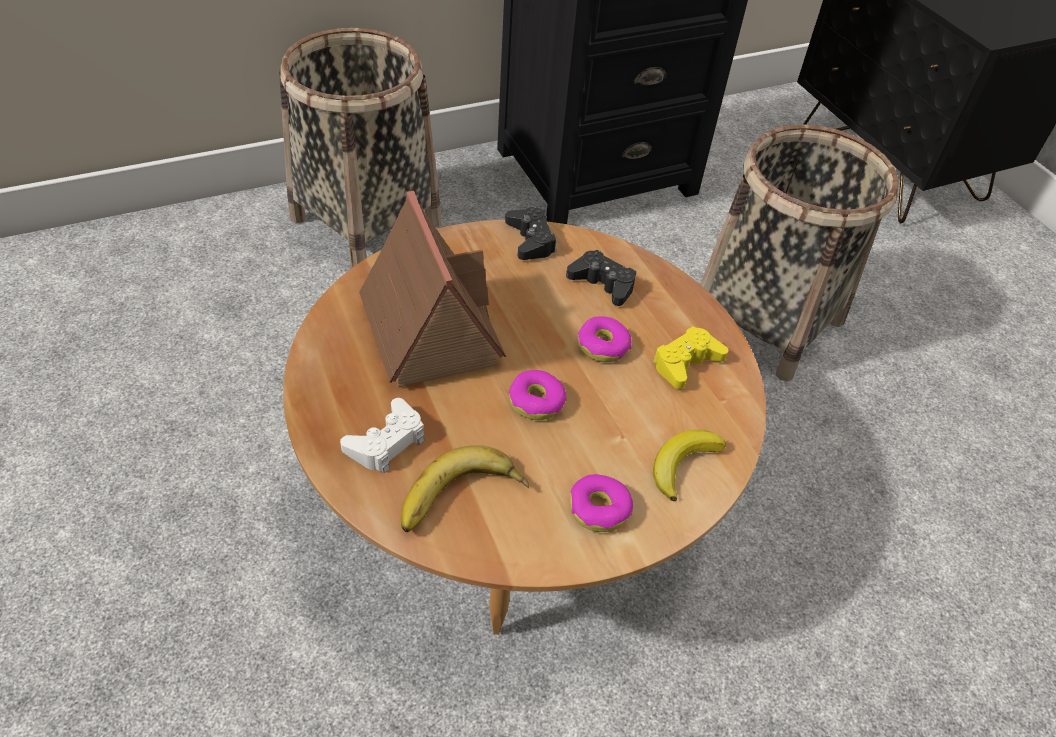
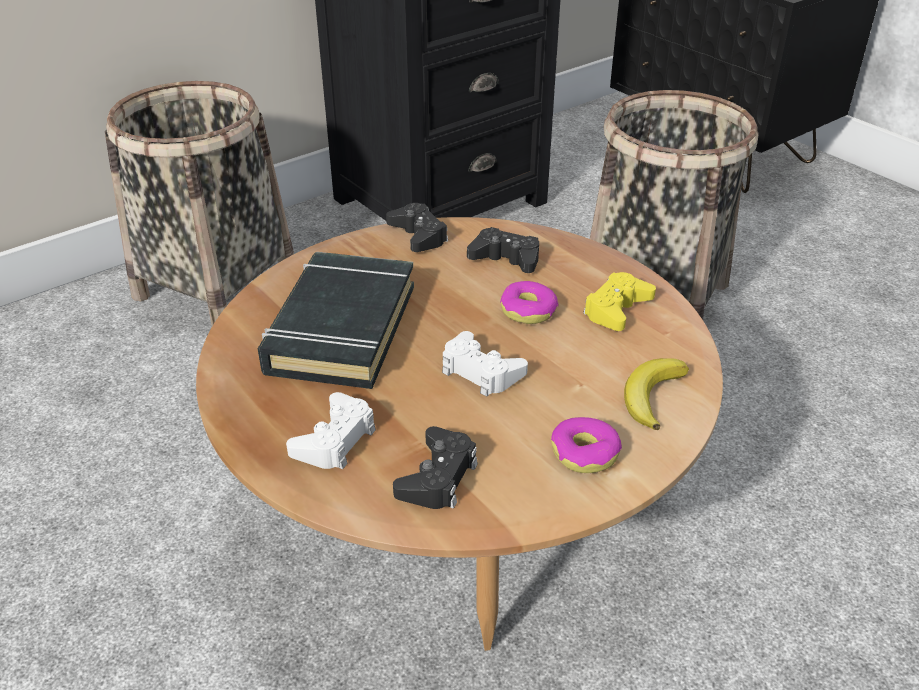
camera: 10 degrees left, 10 degrees down
(428, 327) = (341, 328): toy house -> black book
(462, 501) = (438, 477): banana -> black game controller
(536, 401) = (480, 371): donut -> white game controller

